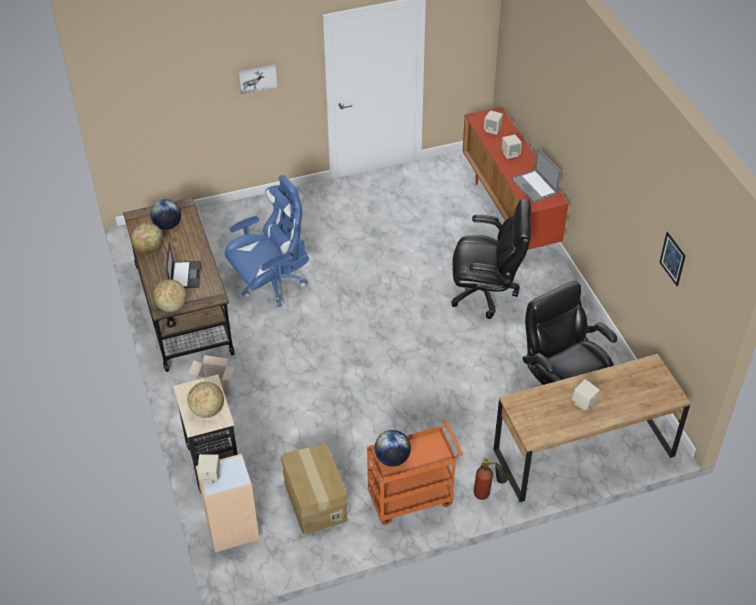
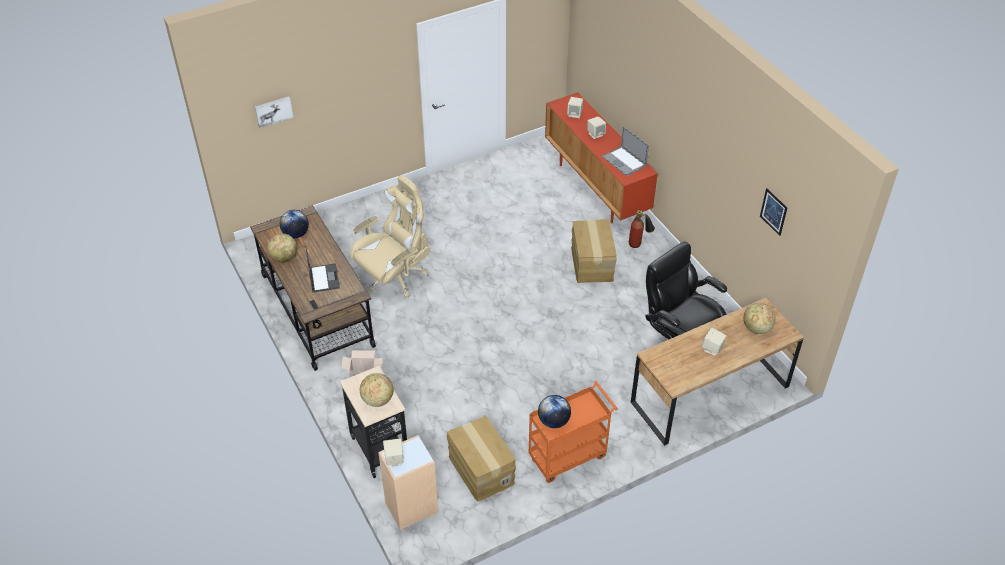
camera: 10 degrees left, 0 degrees up
(171, 307) = (318, 309): globe -> globe (756, 328)
(257, 78) = (359, 88): picture -> picture (273, 111)
(269, 286) = (393, 280): blue office chair -> beige office chair
(486, 294) = (592, 264): black office chair -> cardboard box
(488, 492) = (634, 441): fire extinguisher -> fire extinguisher (639, 243)

